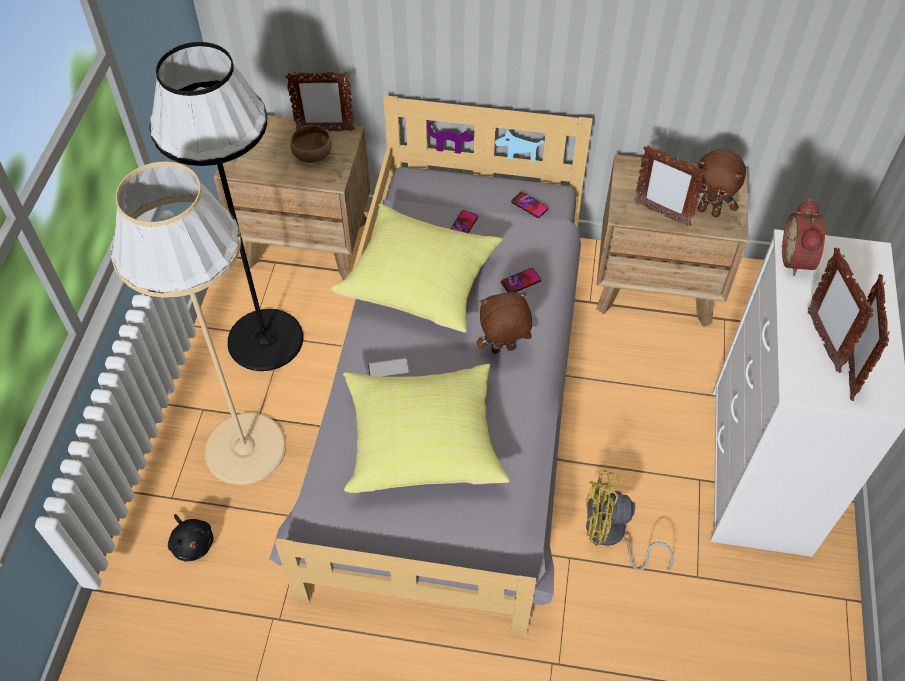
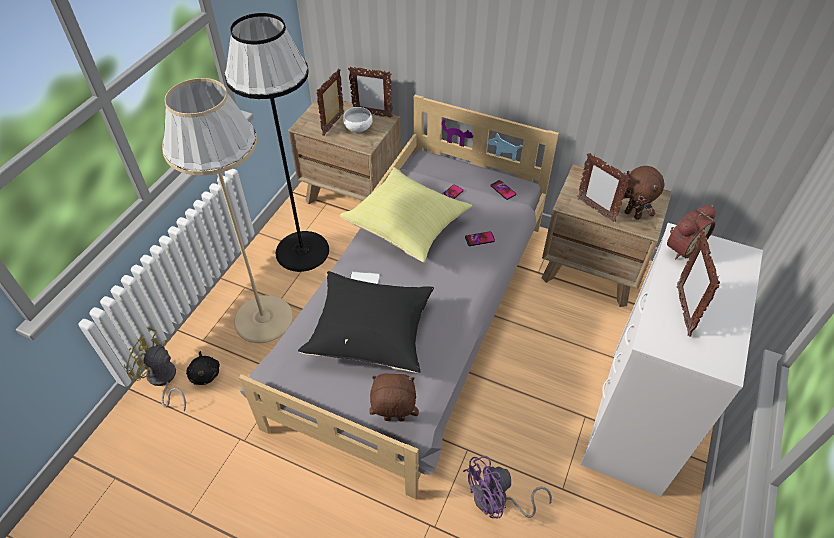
camera: 15 degrees right, 5 degrees down
(312, 154) = (358, 127): brown bowl -> white bowl
(424, 441) = (372, 333): yellow pillow -> black pillow
(503, 350) = (451, 283): brown plush toy -> brown plush toy (394, 419)
(611, 536) = (504, 442): yellow fan -> yellow fan (163, 380)
(625, 613) = (497, 501): none -> purple fan
(799, 259) = (681, 247): alarm clock -> alarm clock turned 150 degrees counterclockwise
(849, 368) = (700, 335): picture frame -> picture frame (334, 124)

